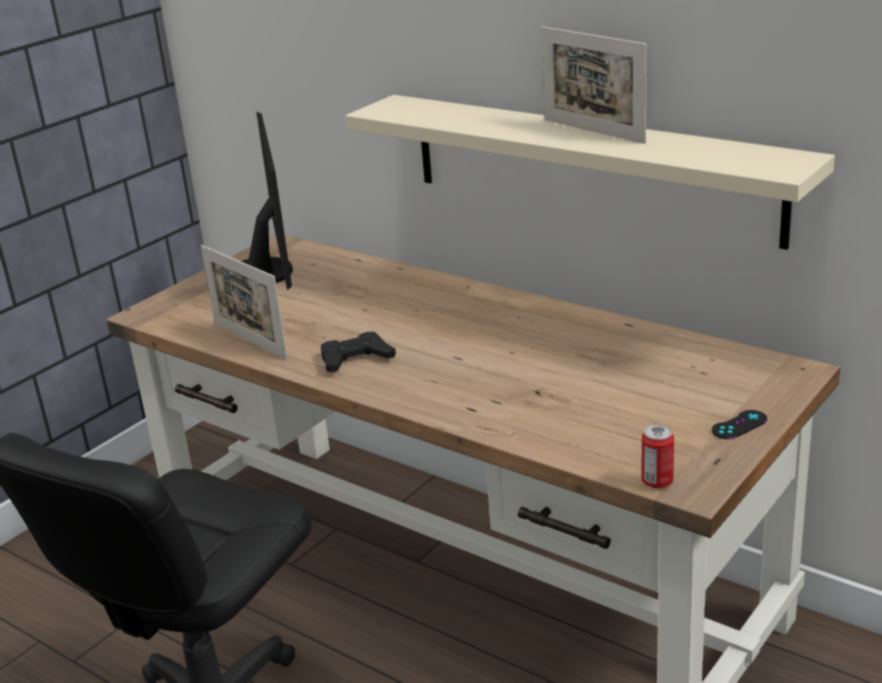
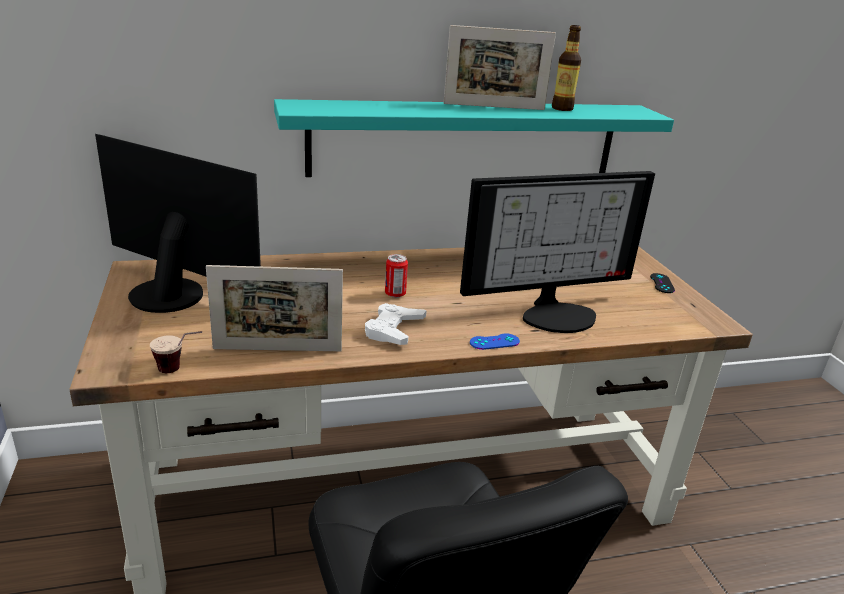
camera: 55 degrees left, 0 degrees up
(173, 331) = (180, 370): none -> cup
(355, 359) = (394, 329): black game controller -> white game controller
(412, 402) = (494, 342): none -> blue game controller
(529, 404) = (556, 313): none -> monitor
(589, 167) = (466, 139): beige shelf -> turquoise shelf
(657, 482) = (699, 327): can -> can (395, 294)
(677, 145) = (562, 108): none -> bottle

